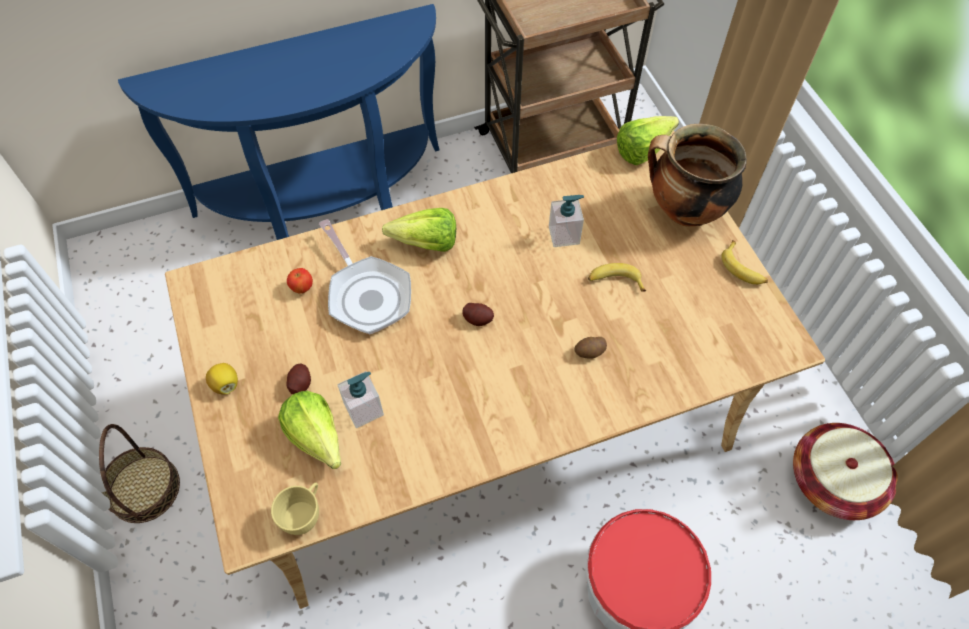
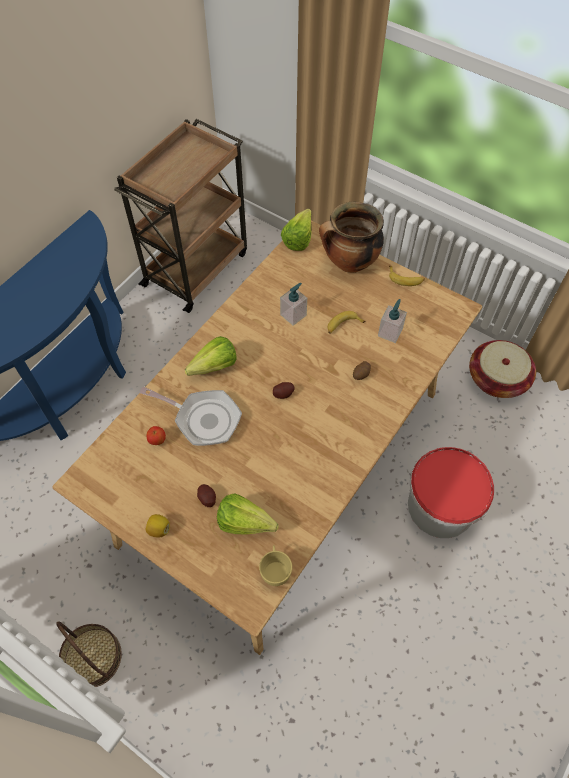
camera: 35 degrees left, 0 degrees up
(364, 409) = (259, 488): soap dispenser -> soap dispenser (390, 332)

